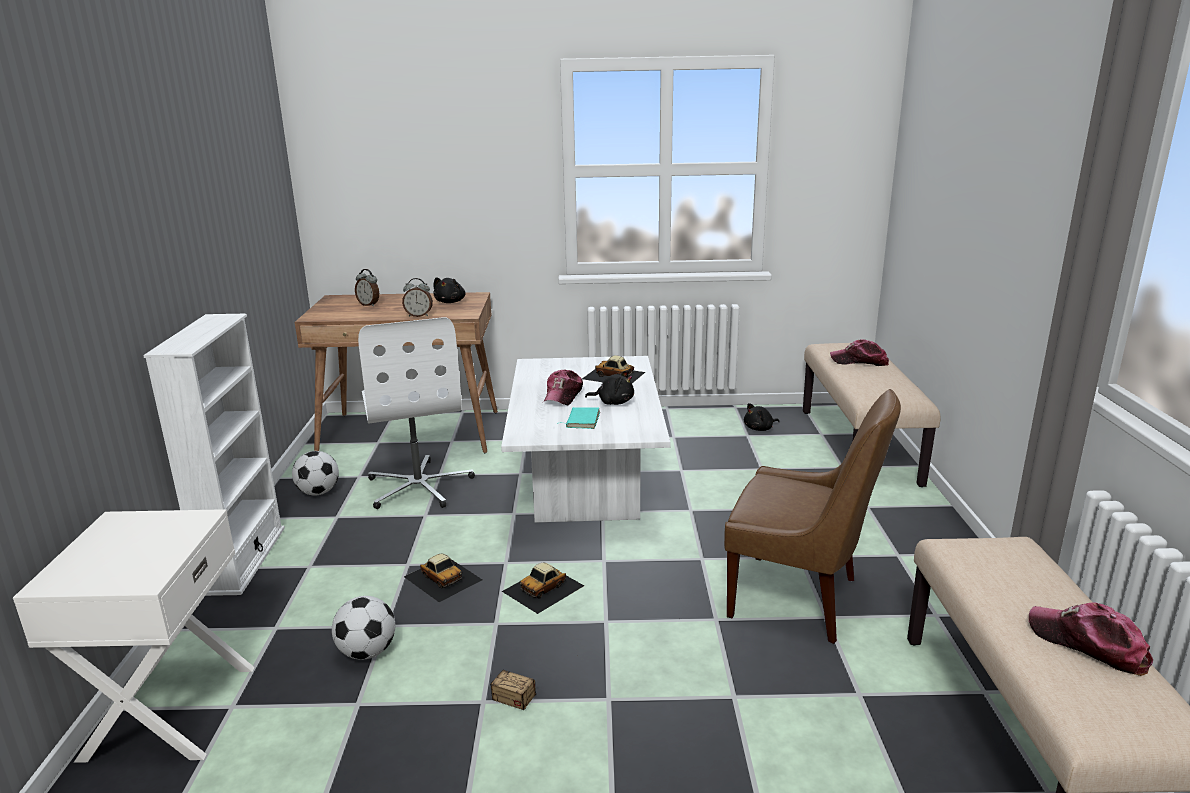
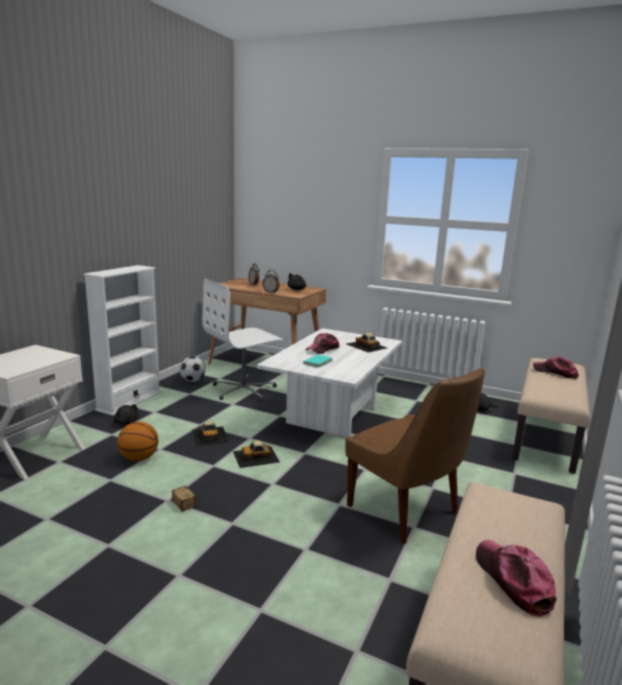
camera: 25 degrees right, 5 degrees down
(367, 652) = (139, 458): football -> basketball
(419, 486) = (244, 390): white office chair -> white office chair turned 45 degrees clockwise
(613, 402) = (347, 358): black plush toy -> black plush toy (126, 422)

